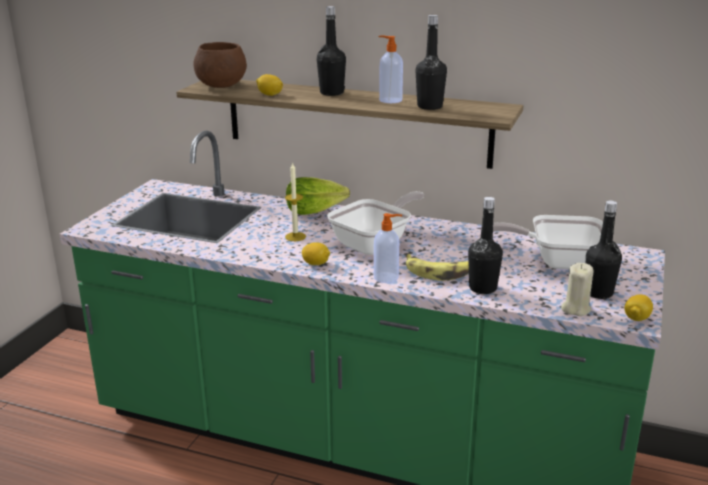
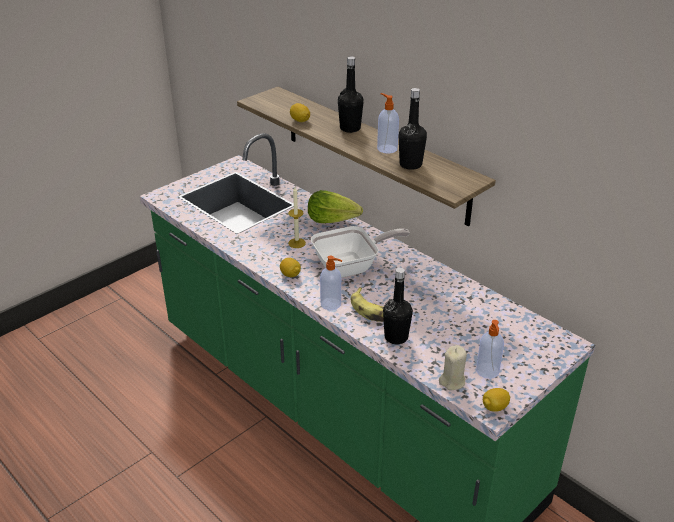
camera: 25 degrees right, 10 degrees up
(221, 86) = (274, 101): brown bowl -> none
(556, 261) = (483, 328): frying pan -> none
(598, 293) = (487, 371): black bottle -> soap dispenser

